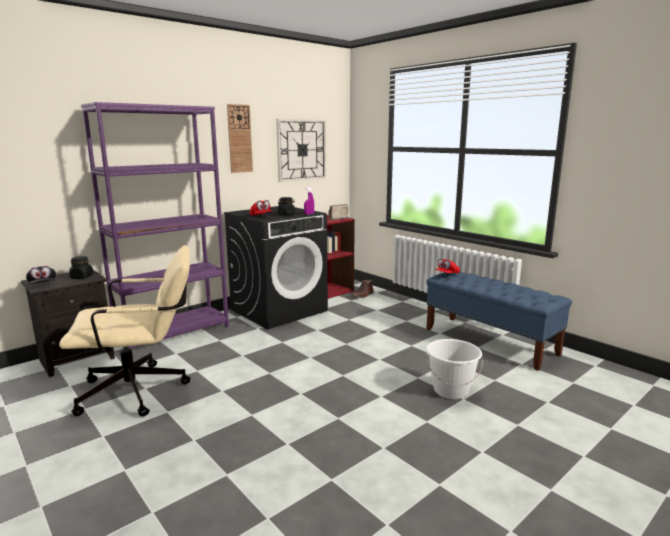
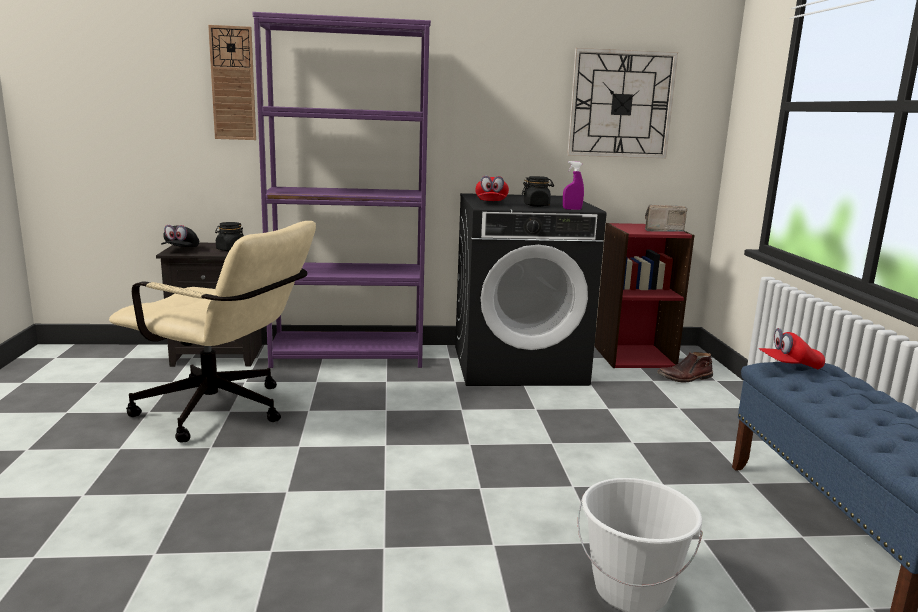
camera: 35 degrees right, 0 degrees up
(239, 138) = (502, 79): wall clock -> wall clock (233, 83)

